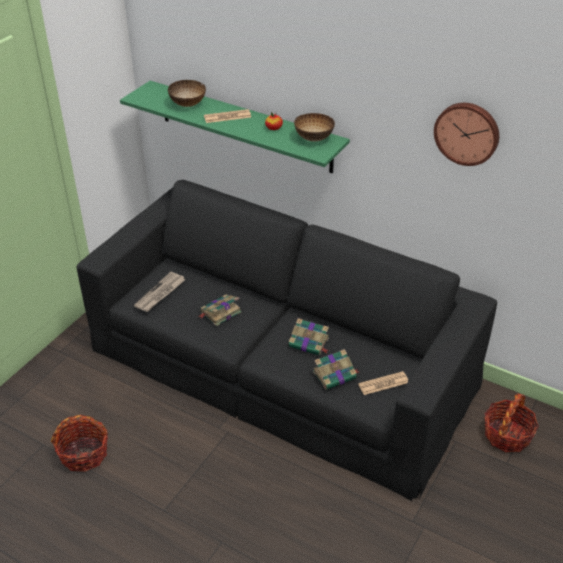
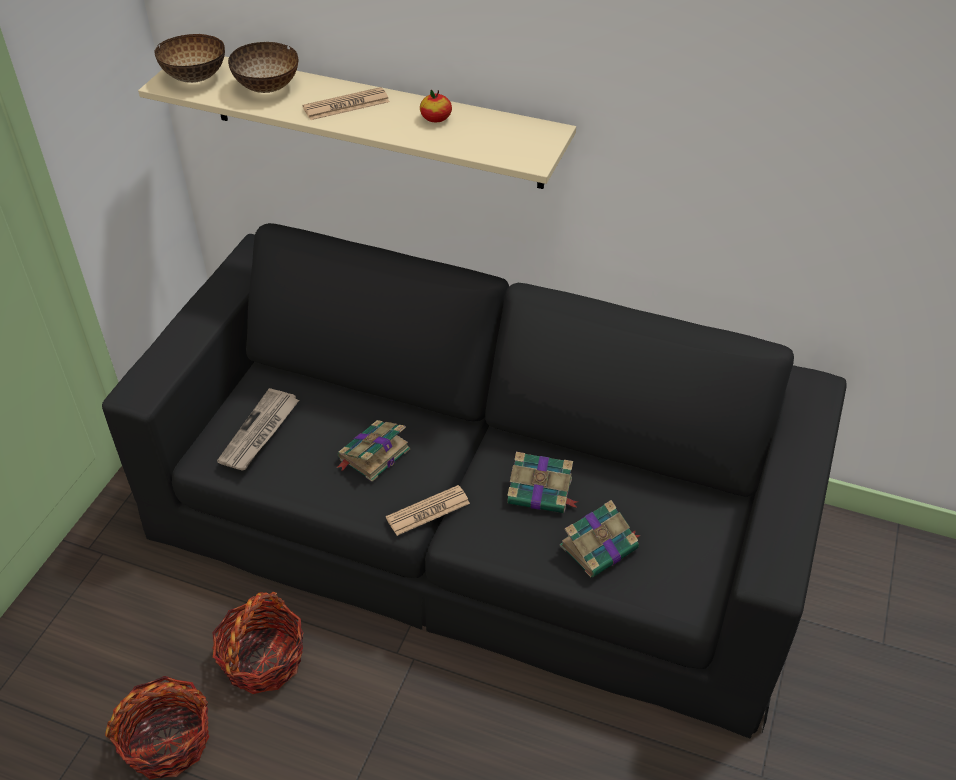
camera: 10 degrees left, 5 degrees up
(244, 126) = (374, 119): green shelf -> beige shelf
(314, 138) = (514, 131): bowl -> bowl (196, 78)
(383, 383) = (685, 551): newspaper -> newspaper (428, 511)
(467, 133) = (805, 98): wall clock -> none
(507, 435) = (870, 593): basket -> basket (263, 659)

